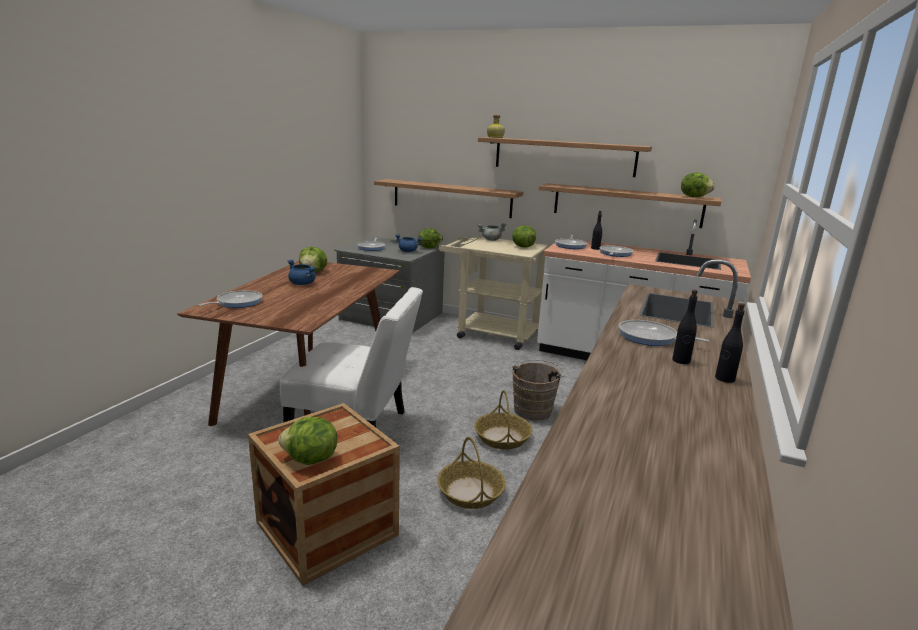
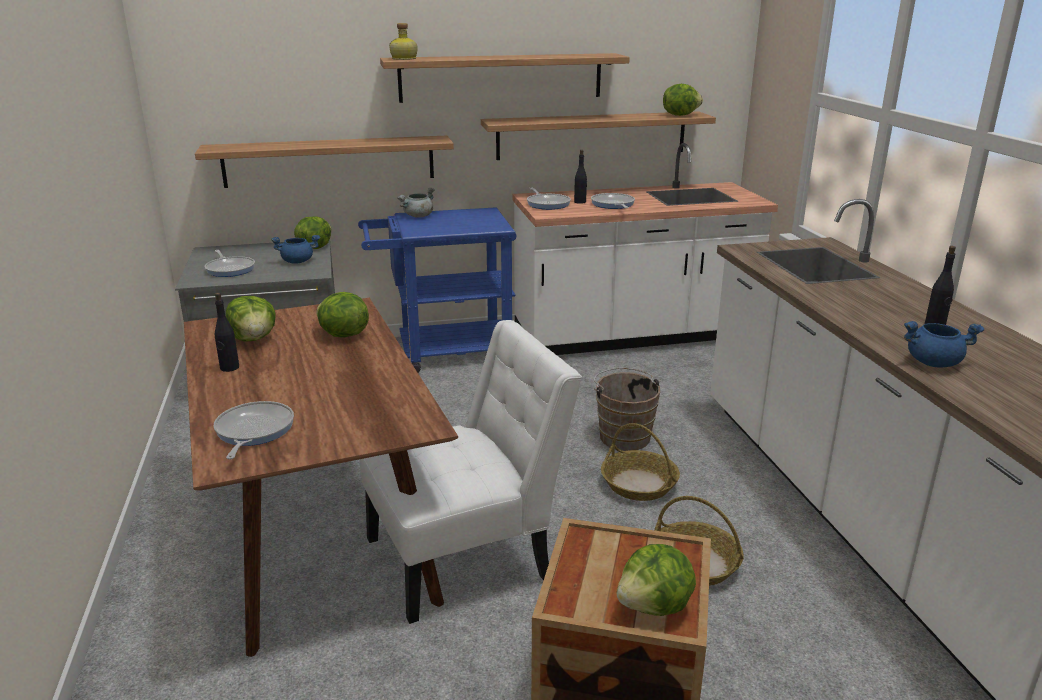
camera: 35 degrees left, 5 degrees up
(303, 284) = (283, 364): blue cooking pot -> blue cooking pot (934, 362)
(490, 333) = (443, 353): beige cart -> blue cart
(522, 247) = (476, 218): lettuce -> lettuce (343, 335)
(650, 337) = (867, 308): frying pan -> none
(724, 379) = (992, 332): black bottle -> black bottle (229, 368)

